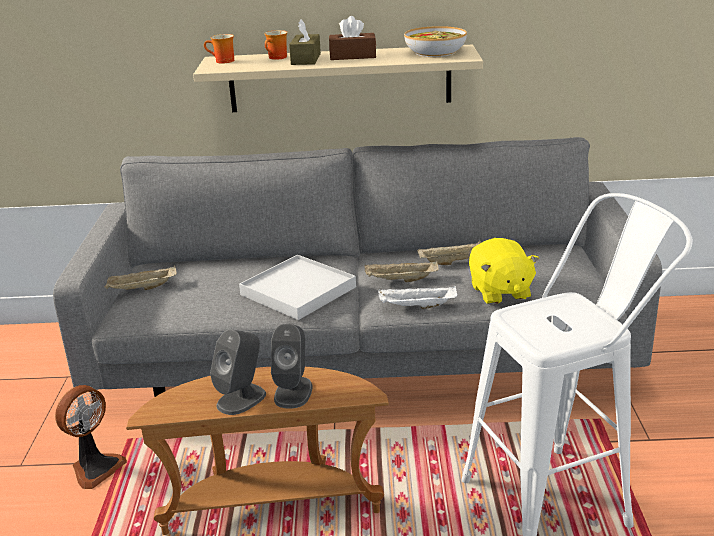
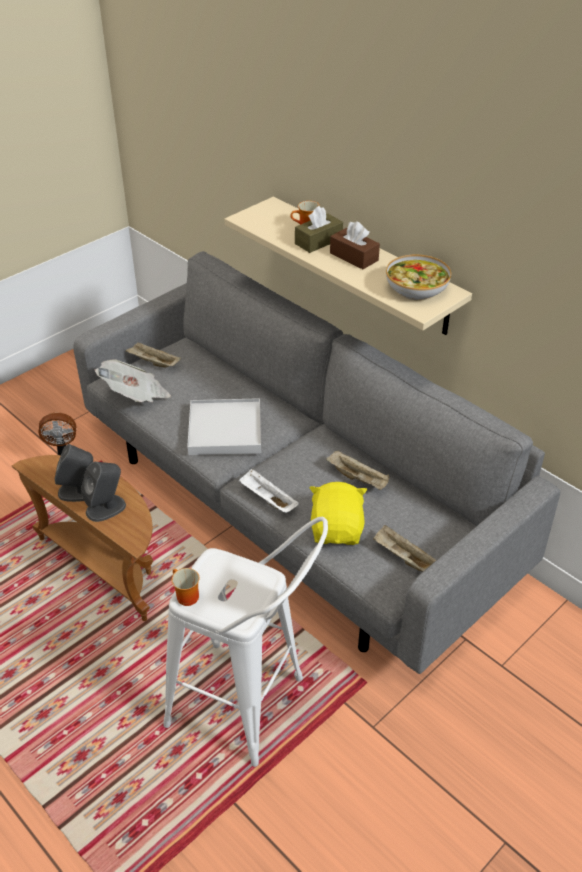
camera: 45 degrees right, 15 degrees up
(169, 314) = (136, 396): none -> newspaper
(222, 61) = (267, 211): mug -> mug (184, 596)
(400, 280) = (296, 469): beige tray -> beige tray (404, 558)
(499, 292) = (337, 530): yellow plush toy -> yellow plush toy turned 150 degrees clockwise

